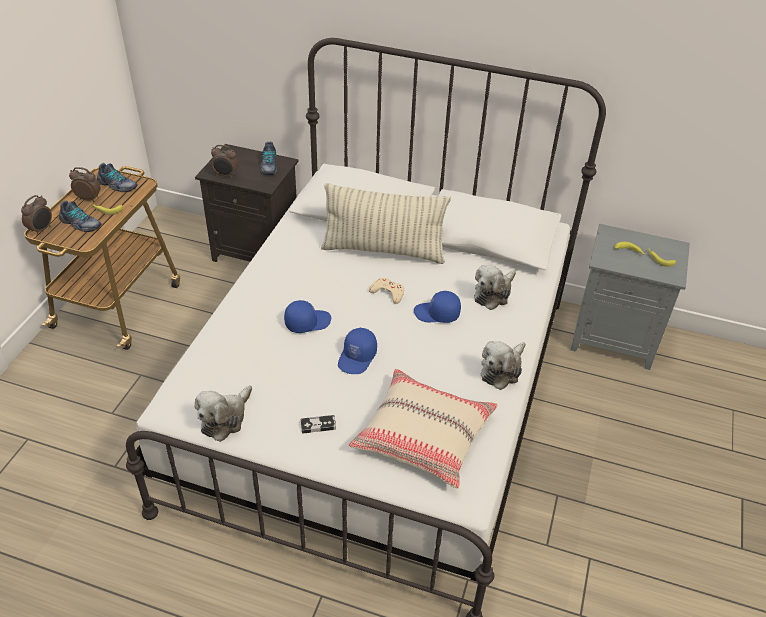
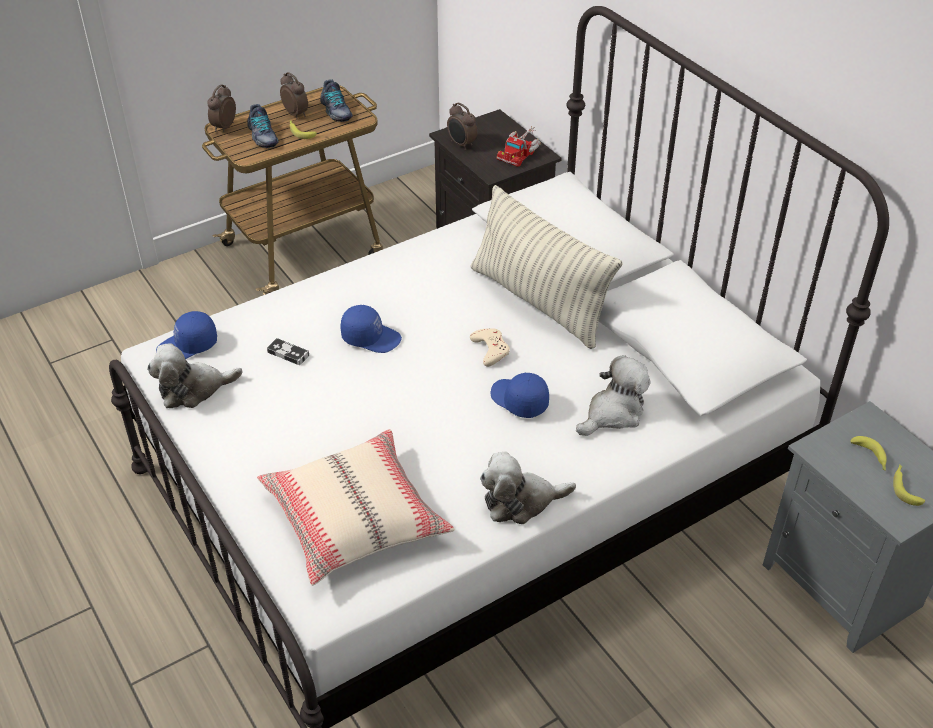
camera: 40 degrees right, 0 degrees up
(41, 230) = (223, 127): alarm clock -> alarm clock turned 135 degrees clockwise
(269, 166) = (519, 152): shoe -> toy truck
(318, 425) = (266, 445): game controller -> game controller (288, 353)
(357, 358) = (380, 401): blue cap -> blue cap (188, 346)
(493, 294) = (613, 413): plush toy -> plush toy turned 150 degrees clockwise

